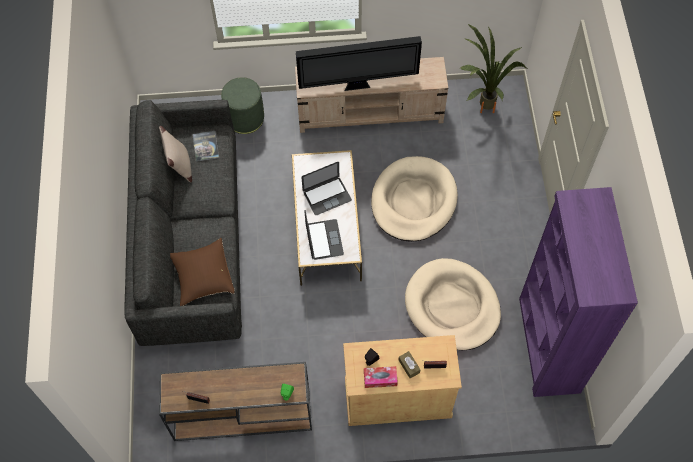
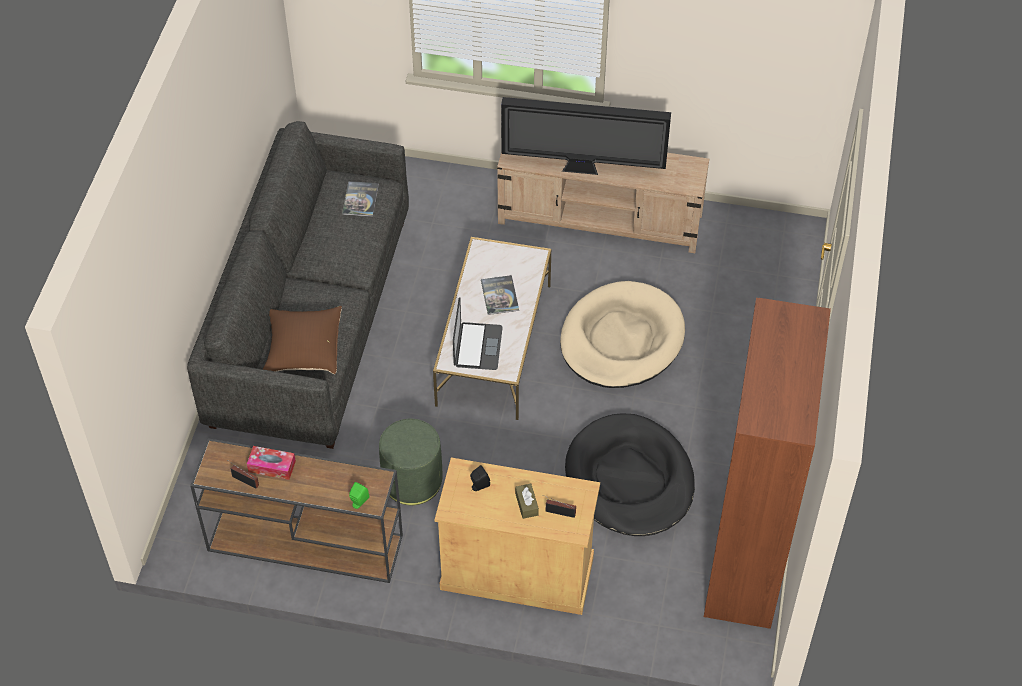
camera: 15 degrees right, 10 degrees down
(180, 166) = (320, 216): beige pillow -> none
(245, 118) = (431, 191): green ottoman -> green ottoman (412, 480)
(327, 196) = (499, 295): laptop -> book
(380, 379) = (484, 510): tissue box -> tissue box (272, 466)
(452, 306) = (630, 479): beige dog bed -> black dog bed
(481, 106) = (754, 243): potted plant -> none
(548, 345) = (745, 558): purple bookcase -> brown bookcase

